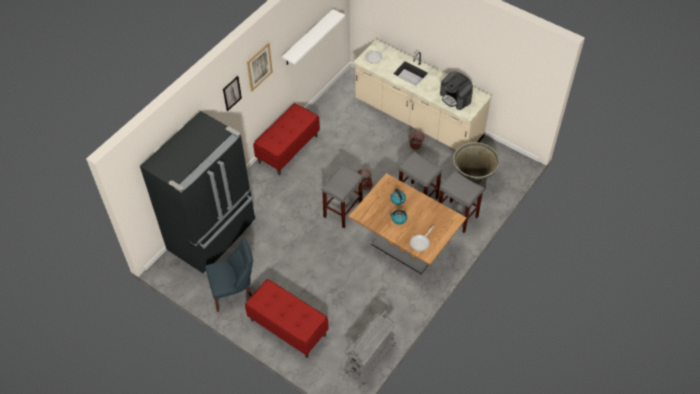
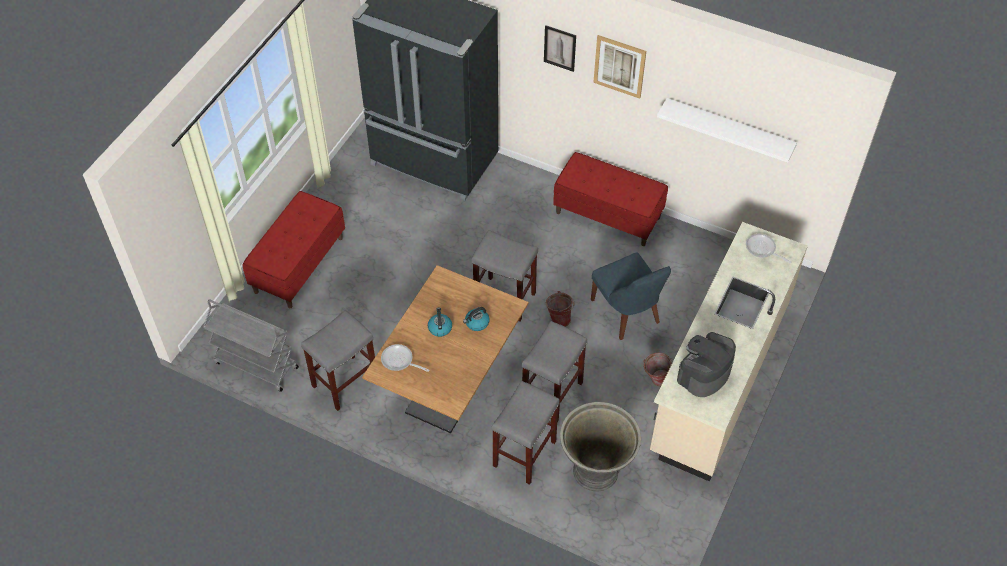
camera: 80 degrees right, 0 degrees up
(234, 292) = (349, 199): blue chair -> blue chair (627, 313)
(392, 305) = (345, 381): none -> grey stool

